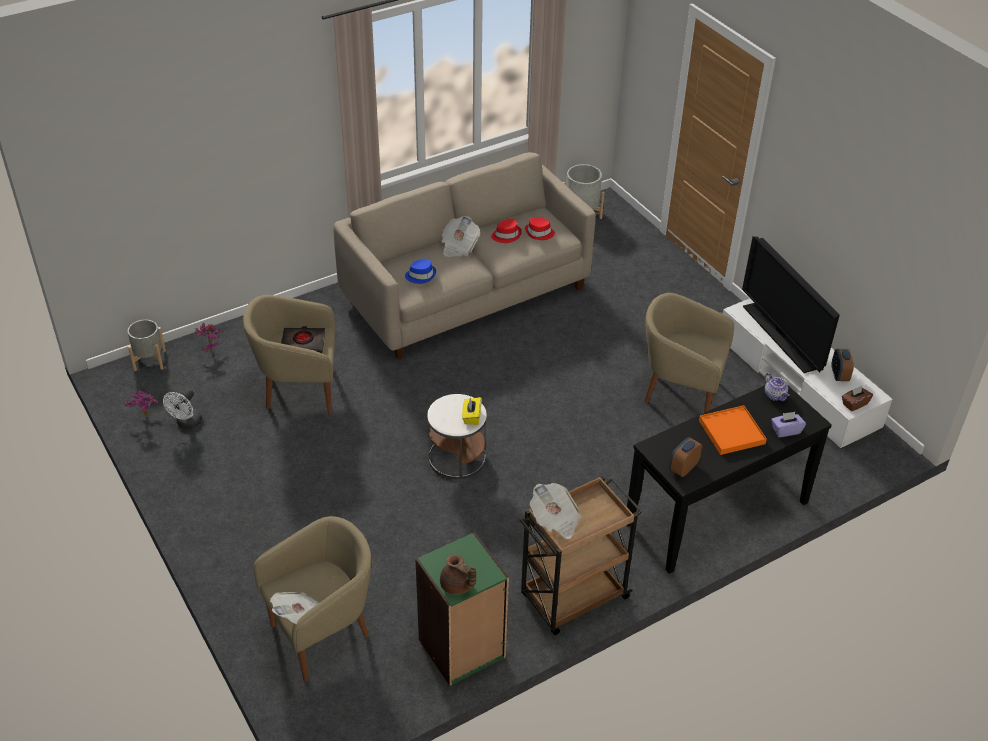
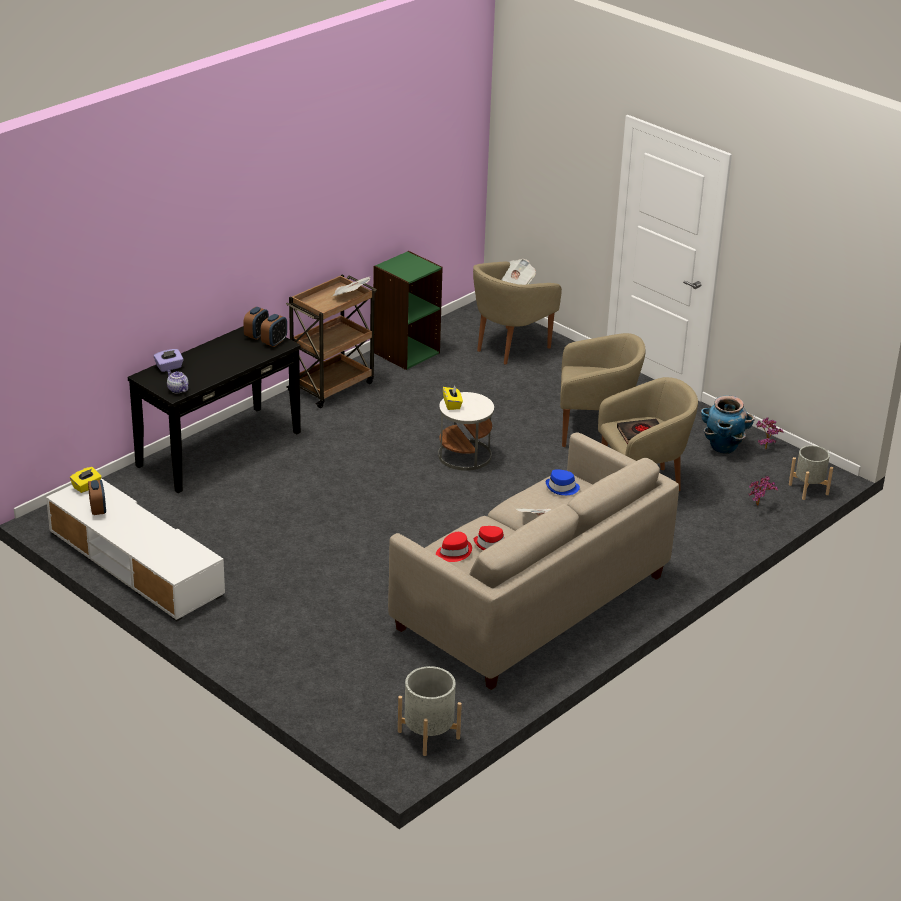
camera: 165 degrees right, 10 degrees down
(187, 423) = (723, 447): white fan -> planter
(457, 586) = (406, 258): brown teapot -> none
(663, 452) = (274, 342): none -> alarm clock
(679, 395) = (263, 534): beige armchair -> beige armchair (595, 431)
(731, 432) = (217, 361): orange tray -> none
(781, 337) = (157, 537): television -> none
(854, 404) = (86, 487): brown tissue box -> yellow tissue box

